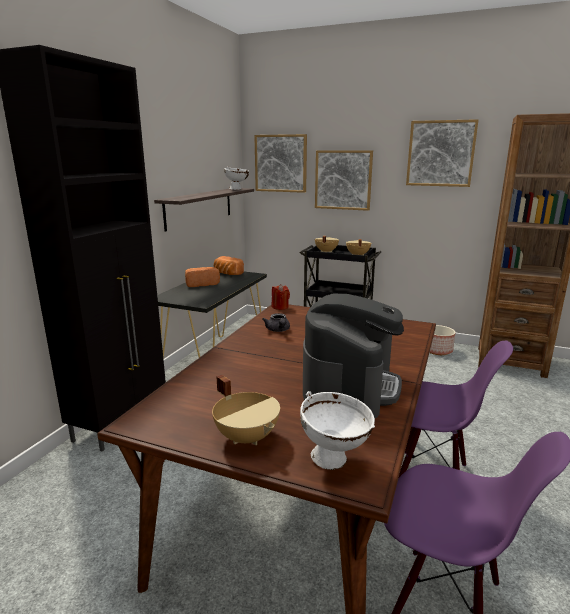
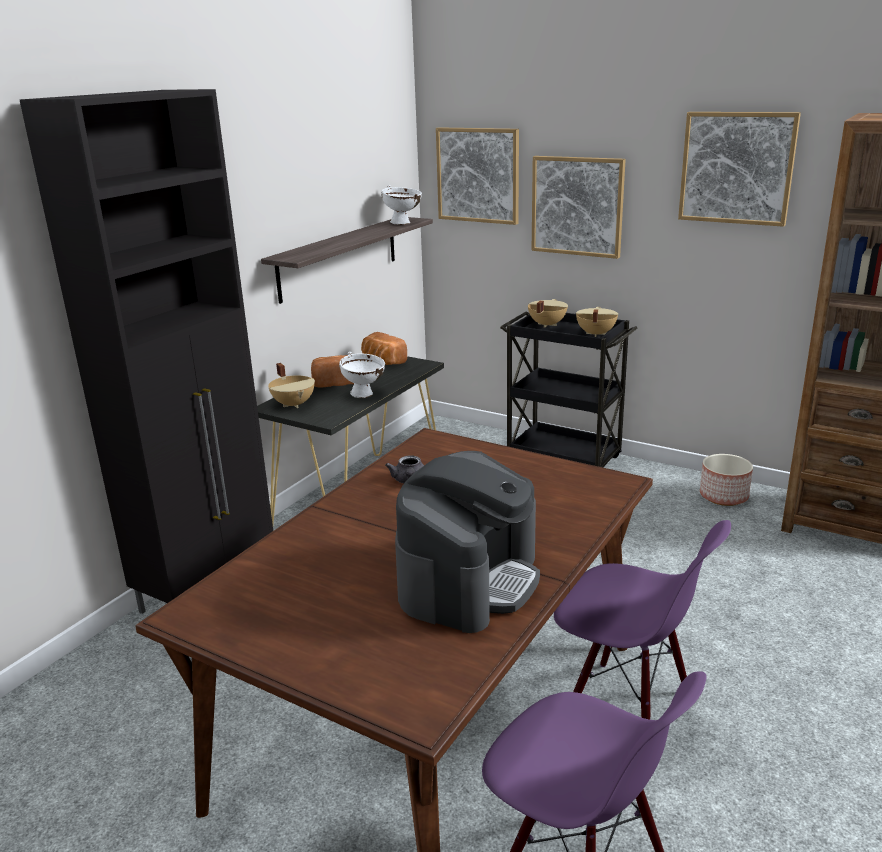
camera: 10 degrees right, 5 degrees up
(247, 437) = (308, 645): beige cooking pot -> beige cooking pot (294, 404)
(280, 307) = (429, 438): red candle -> none
(336, 461) = (402, 686): white bowl -> white bowl (365, 395)

